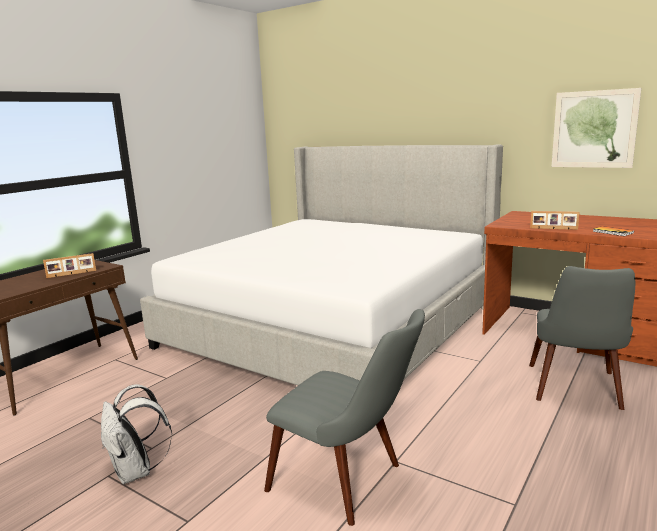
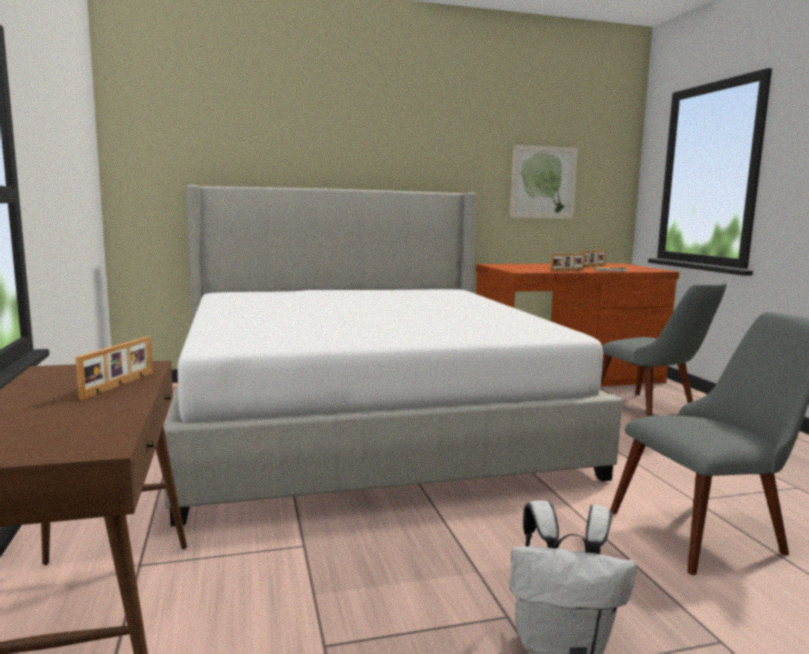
camera: 50 degrees left, 5 degrees down
(623, 224) = (592, 266): none -> picture frame

